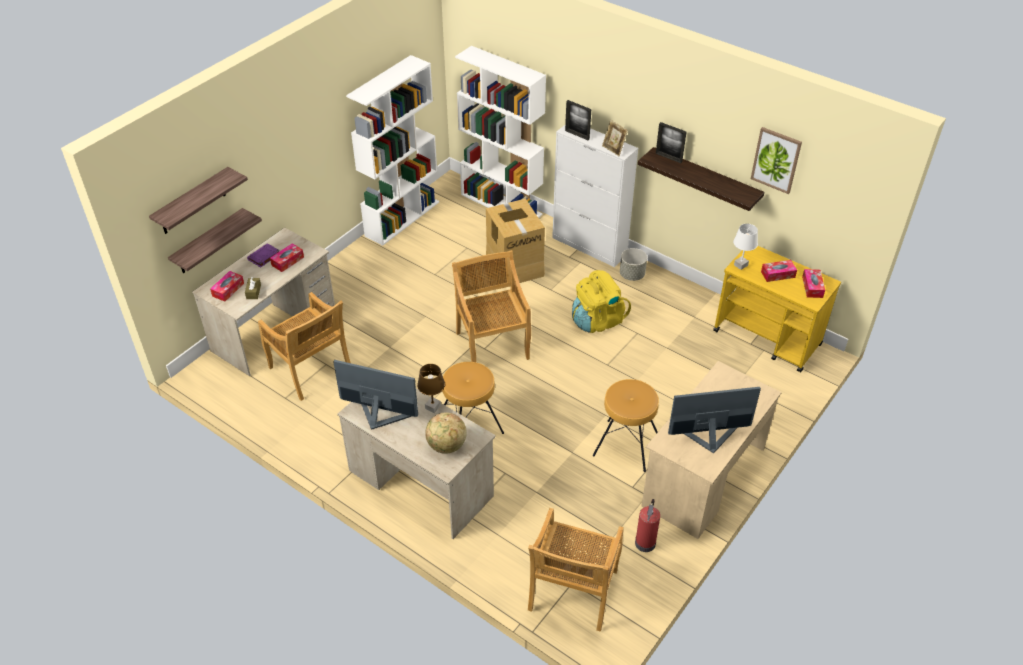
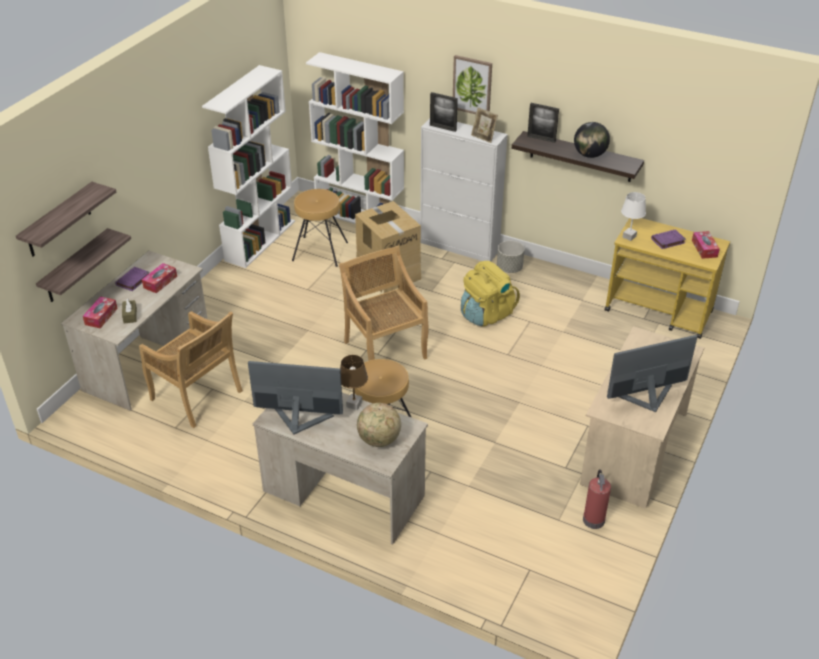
camera: 10 degrees left, 5 degrees down
(572, 592) = (532, 579): beige chair -> none
(626, 445) = (548, 428): brown stool -> brown stool (320, 251)
(711, 180) = (589, 155): none -> globe
(776, 160) = (655, 124): picture -> picture (472, 85)
(778, 274) = (667, 241): tissue box -> purple book

